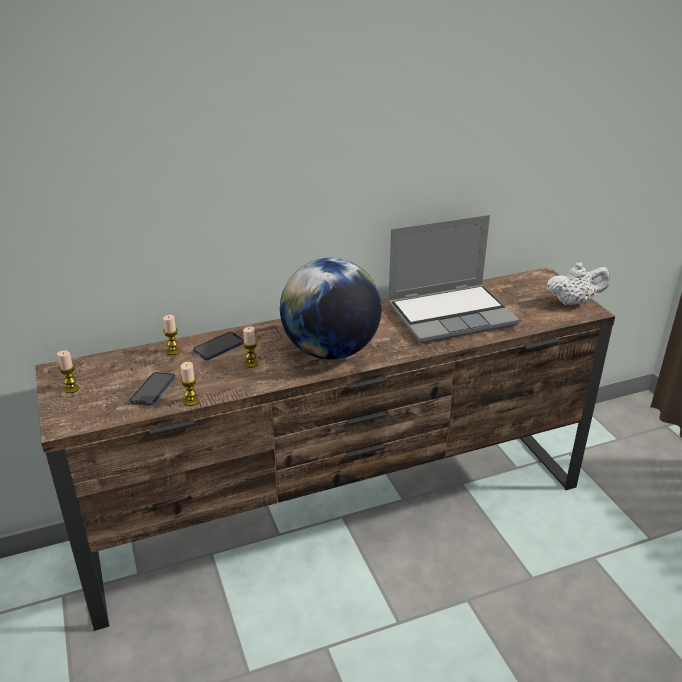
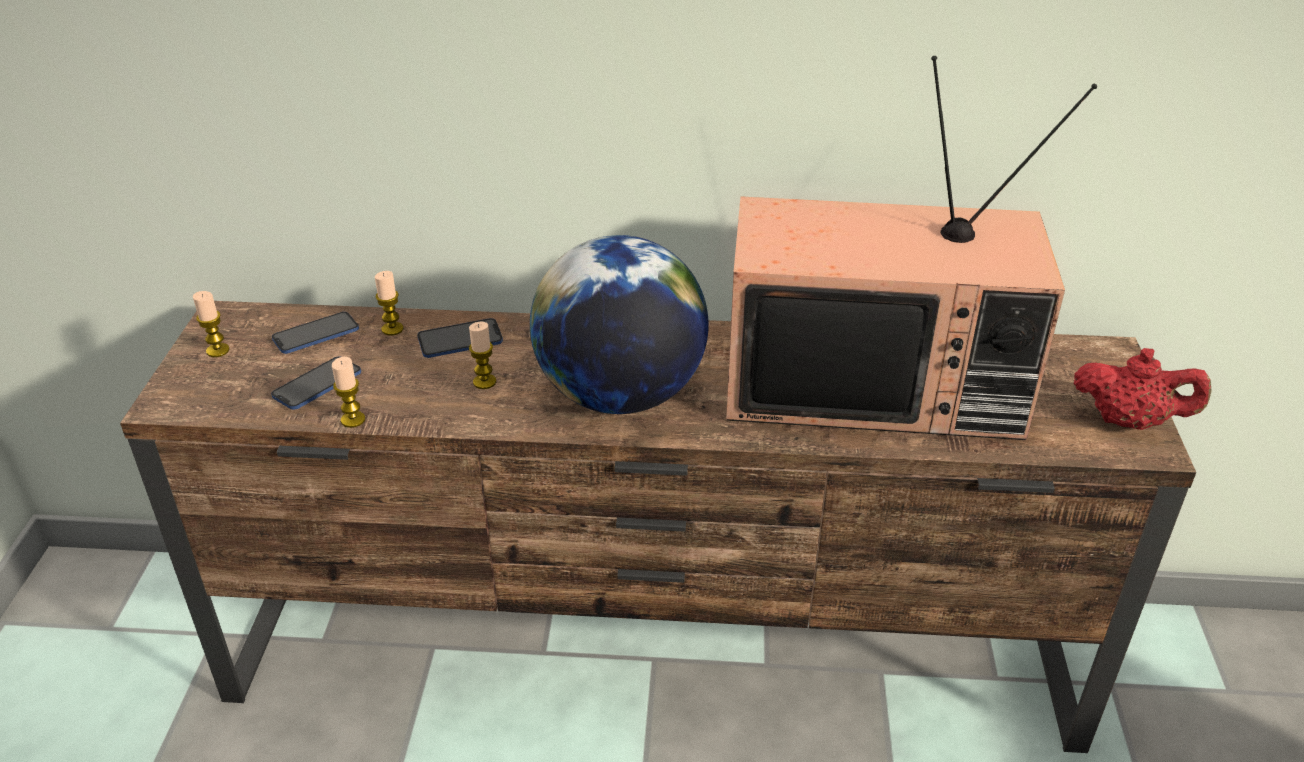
camera: 25 degrees right, 5 degrees up
(128, 365) = (316, 335): none -> phone
(452, 314) = (875, 383): laptop -> television
(573, 302) = (1129, 422): white teapot -> red teapot

